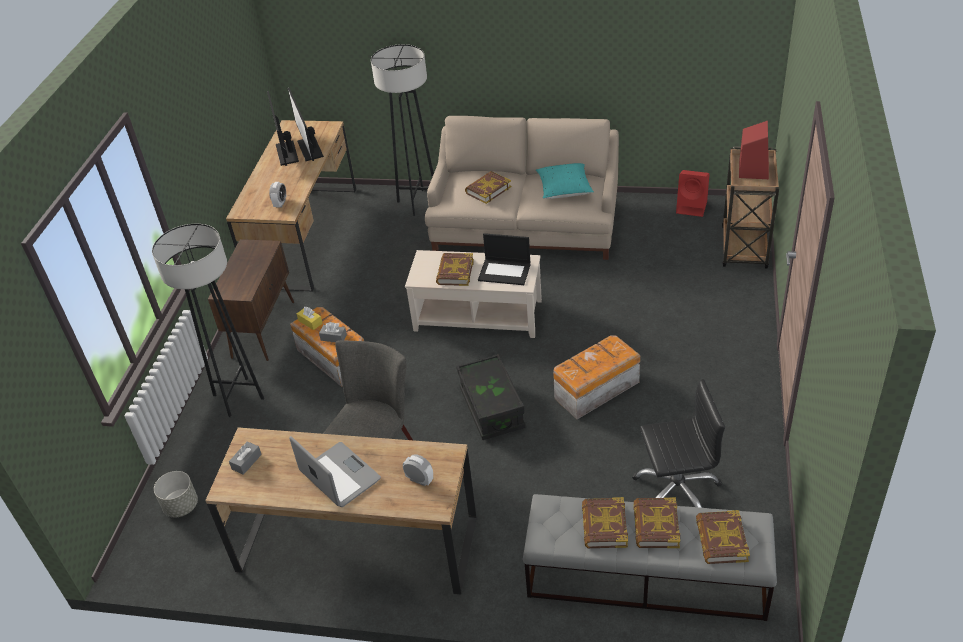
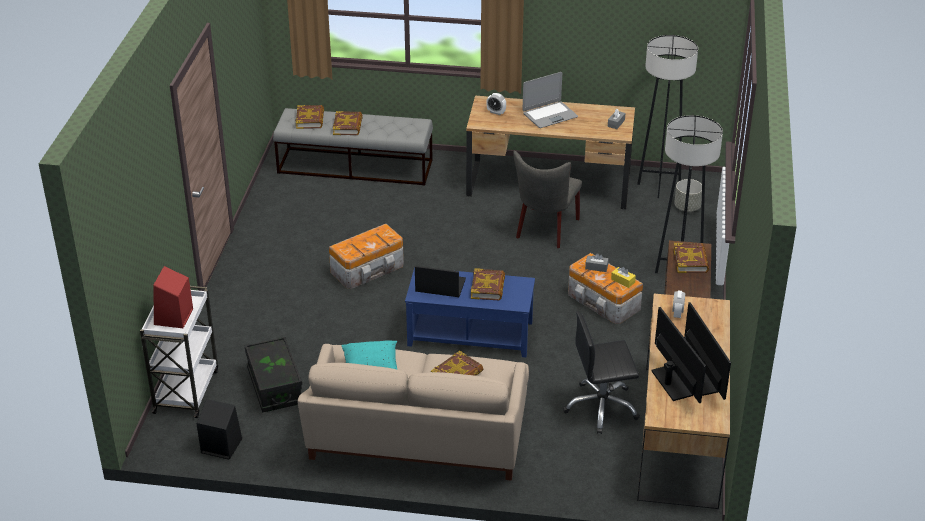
camera: 175 degrees right, 5 degrees down
(339, 476) = (549, 115): laptop -> laptop turned 75 degrees counterclockwise
(418, 202) = (550, 474): grey floor lamp -> grey floor lamp (659, 186)
(478, 315) = (470, 334): beige coffee table -> blue coffee table
(491, 408) = (456, 259): black storage box -> black storage box (275, 386)
(604, 526) = (380, 127): book -> book (691, 261)
(676, 491) = (322, 206): black office chair -> black office chair (601, 407)
(692, 207) = (220, 446): red speaker -> black speaker
(744, 249) = (186, 390): brown cart -> white cart

